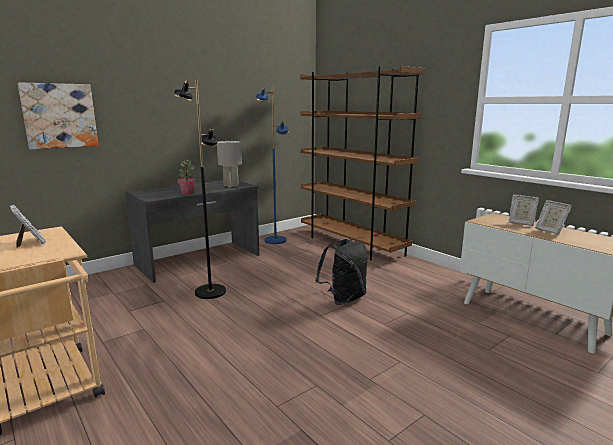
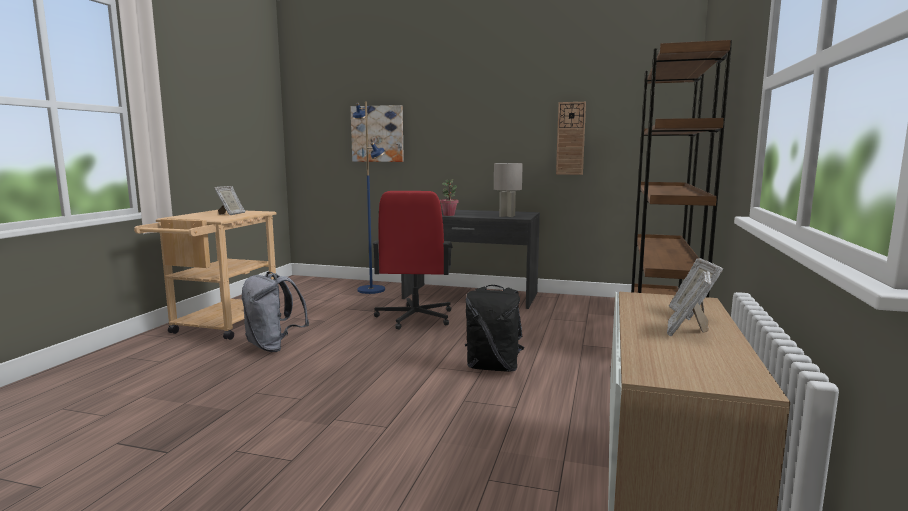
camera: 55 degrees right, 5 degrees down
(171, 371) = (274, 347): none -> grey backpack
(209, 292) = (414, 318): black floor lamp -> red office chair
(246, 118) = (570, 138): none -> wall clock
(275, 240) = (582, 303): blue floor lamp -> blue floor lamp (371, 290)

